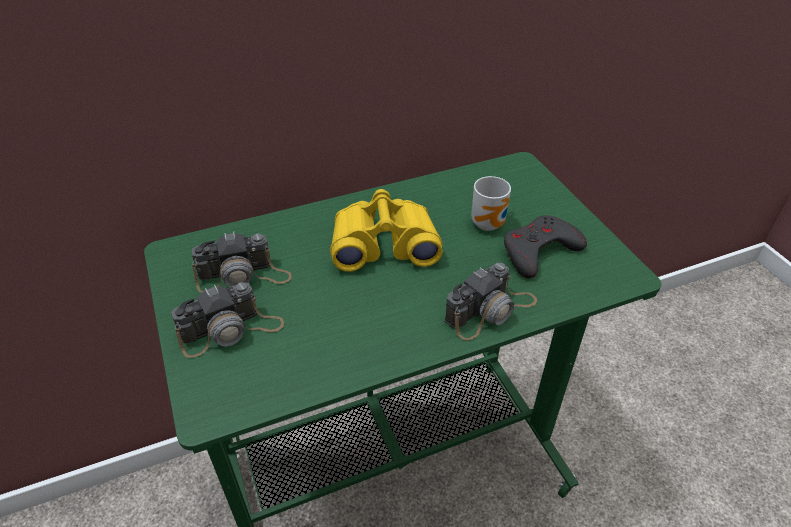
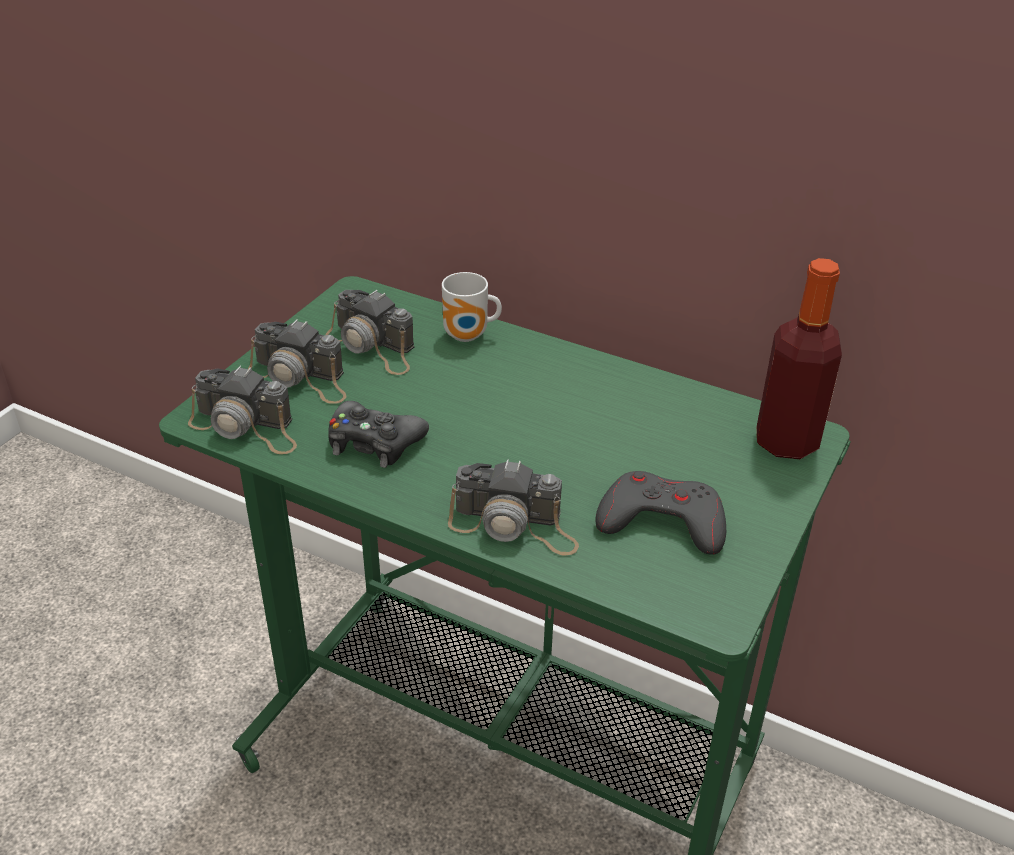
camera: 50 degrees right, 5 degrees down
(251, 390) = (246, 427): none -> camera
(346, 330) = (374, 443): none -> black game controller
(384, 244) = (524, 404): yellow binoculars -> none
(490, 224) = (659, 462): mug -> mug (468, 336)
(518, 174) = (786, 442): none -> bottle

